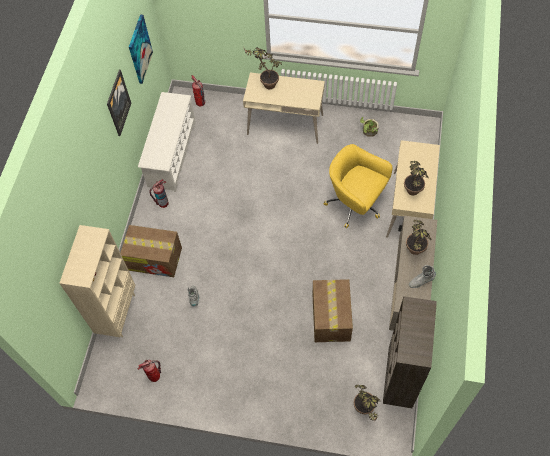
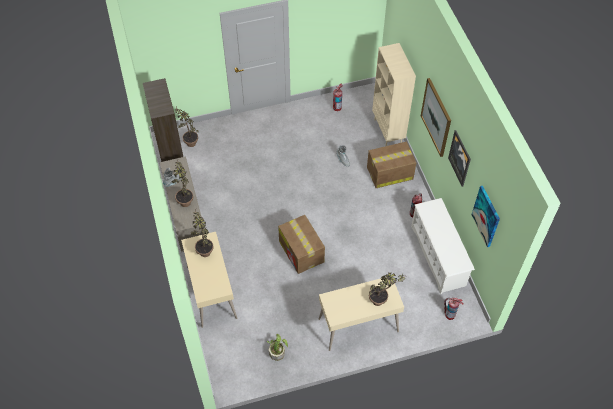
camera: 150 degrees right, 5 degrees down
(99, 166) = (436, 117): none -> picture
(331, 317) = (238, 186): cardboard box -> cardboard box (301, 252)
(355, 204) = (258, 276): yellow office chair -> none

